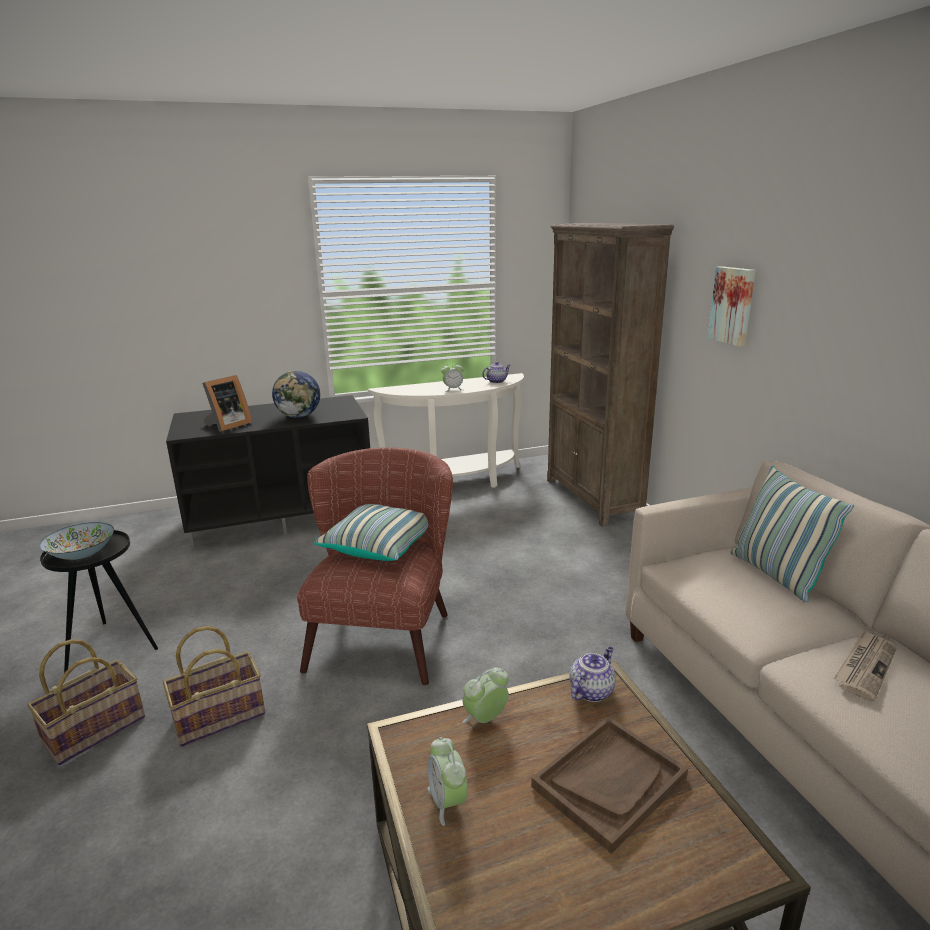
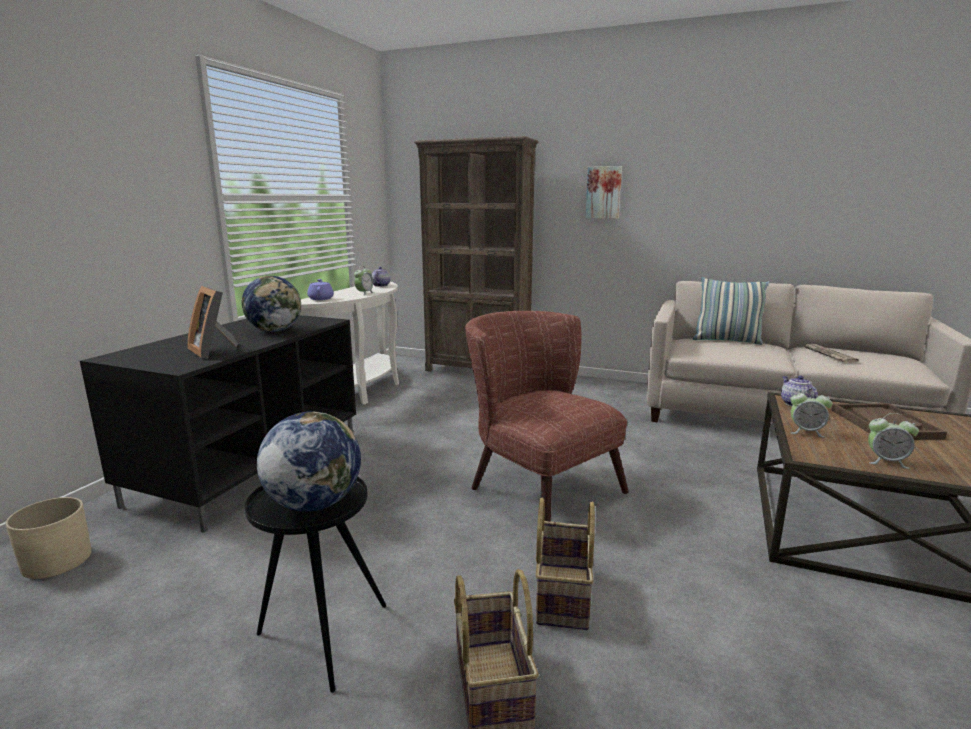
camera: 50 degrees left, 5 degrees down
(82, 554) = (314, 504): bowl -> globe
(134, 533) = (57, 560): none -> beige planter
(227, 425) = (214, 351): picture frame -> picture frame turned 150 degrees clockwise
(379, 545) = (538, 396): pillow -> none
(406, 389) = (321, 299): none -> purple teapot
(485, 719) = (806, 432): alarm clock -> alarm clock turned 75 degrees counterclockwise

